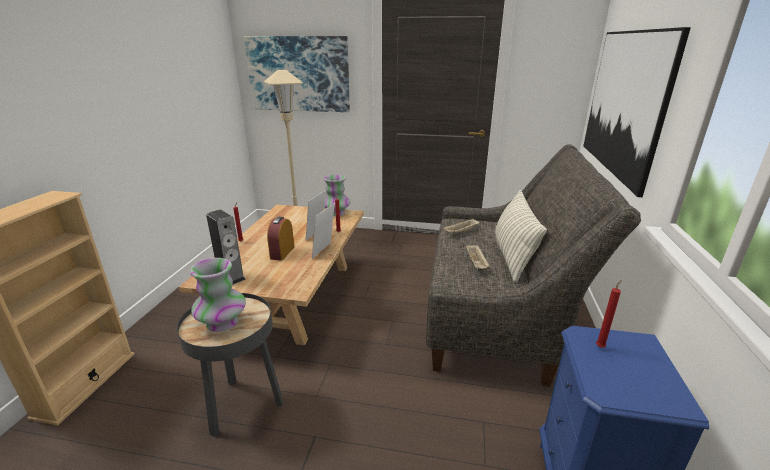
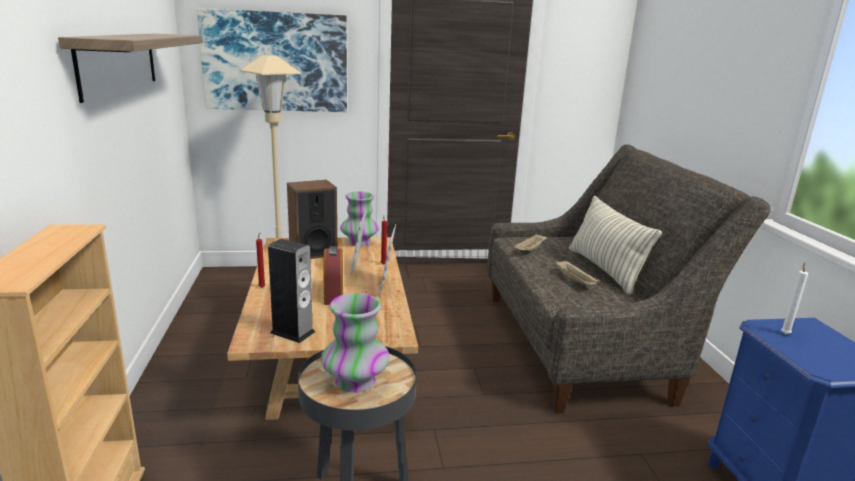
camera: 20 degrees left, 5 degrees down
(152, 79) = (119, 62): none -> shelf
(297, 218) = (313, 252): none -> speaker
(600, 346) = (785, 333): red candle -> white candle
(624, 103) = (686, 99): picture -> none

